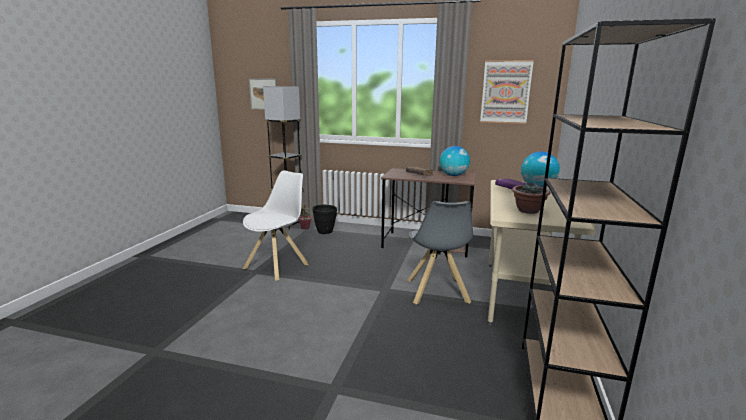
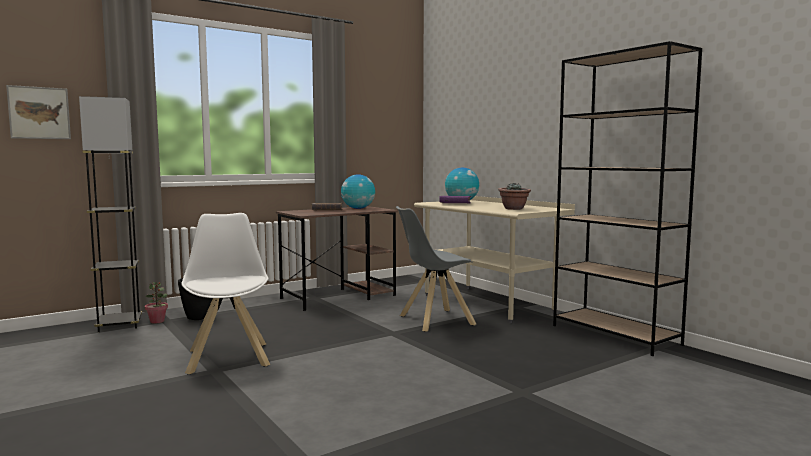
camera: 50 degrees left, 10 degrees down
(437, 292) = (434, 320): grey chair -> grey chair turned 120 degrees clockwise
(505, 92) = (376, 119): picture -> none

